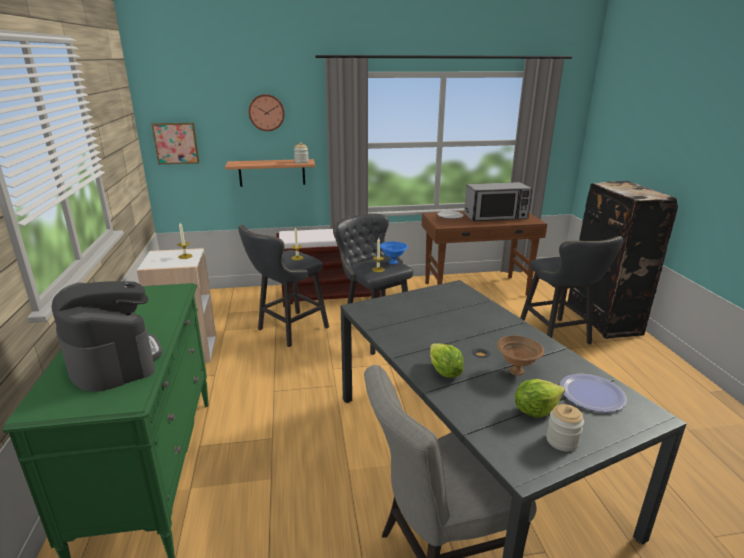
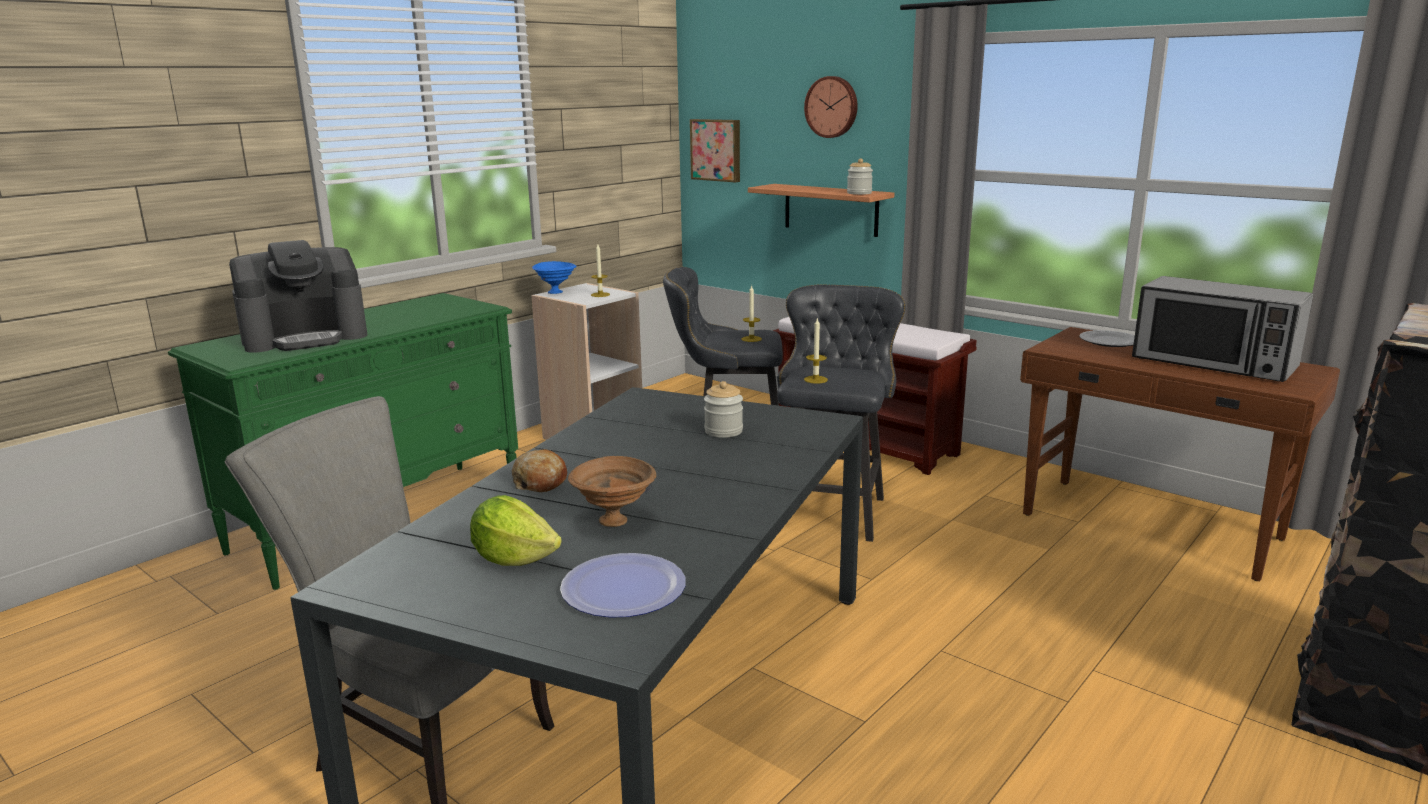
camera: 50 degrees right, 5 degrees down
(114, 360) = (305, 337): coffee machine -> coffee machine turned 45 degrees clockwise
(393, 262) = (862, 378): blue bowl -> blue bowl (556, 292)
(444, 372) = (540, 482): lettuce -> bread
(558, 338) = (1162, 668): grey stool -> none
(562, 441) = (451, 593): jar -> jar (723, 431)

